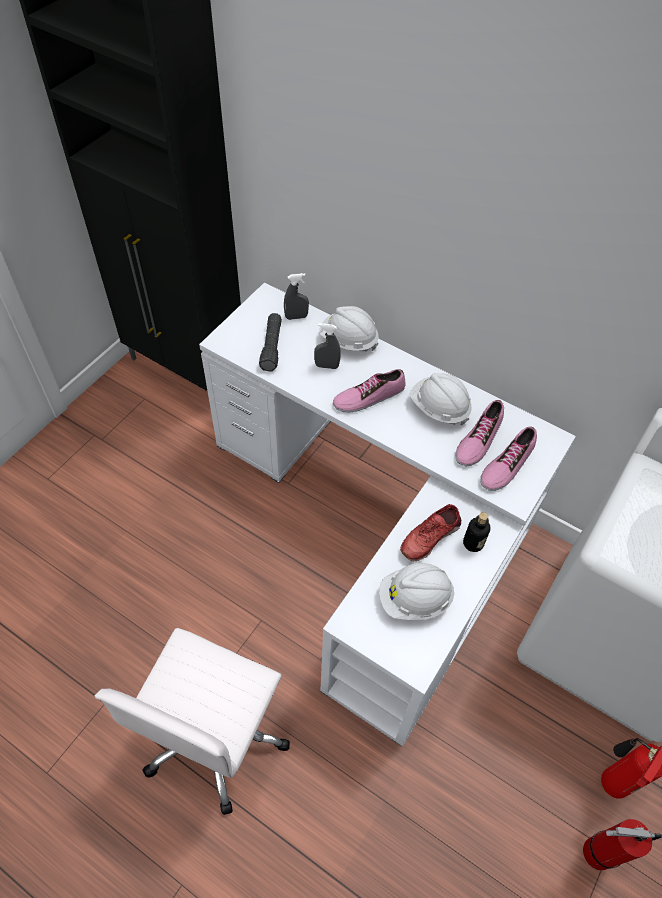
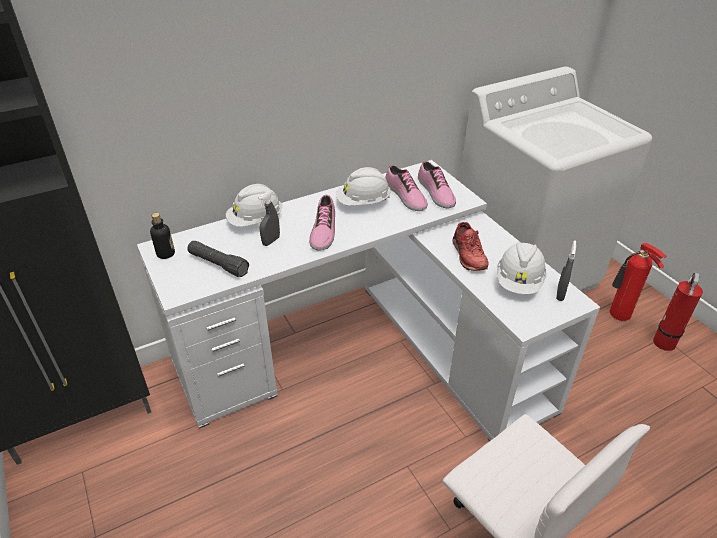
camera: 60 degrees left, 15 degrees down
(296, 317) = (199, 239): grey spray bottle -> grey spray bottle (560, 294)
(473, 543) = (485, 237): bottle -> bottle (166, 254)

